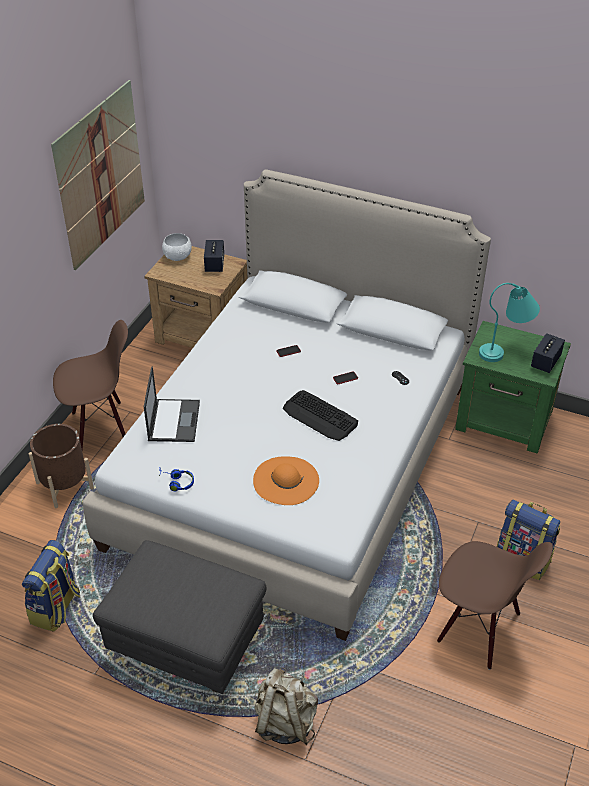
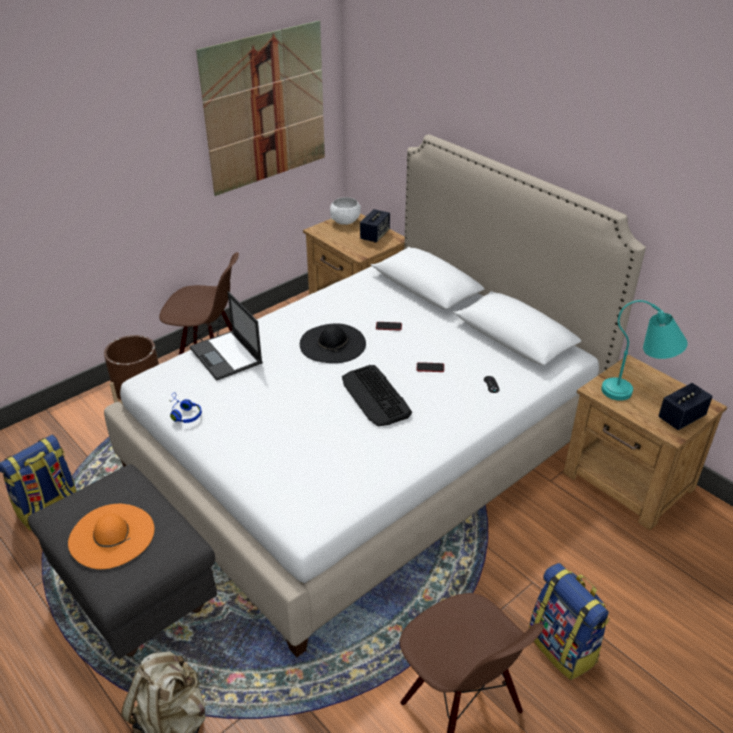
camera: 25 degrees right, 5 degrees down
(174, 420) = (226, 356): laptop -> laptop turned 120 degrees clockwise
(253, 381) = (332, 343): none -> black hat
(286, 480) = (292, 448): orange hat -> orange hat (111, 535)
(505, 421) = (629, 482): green nightstand -> brown nightstand

